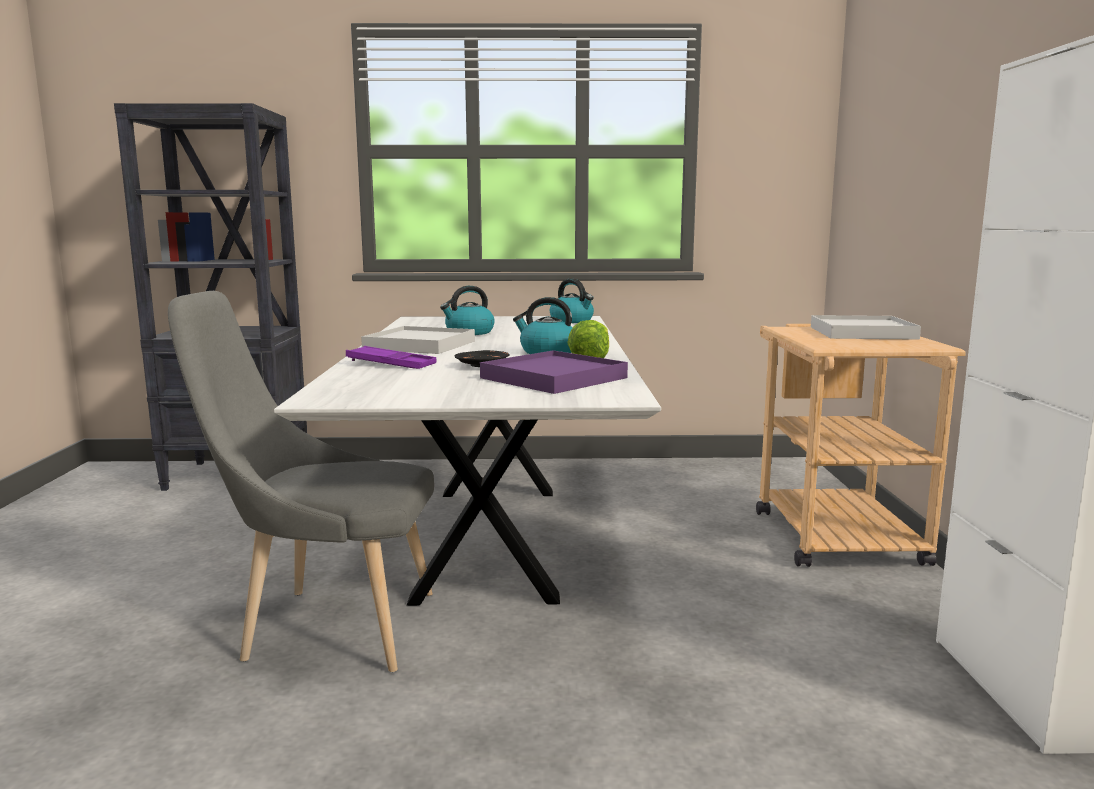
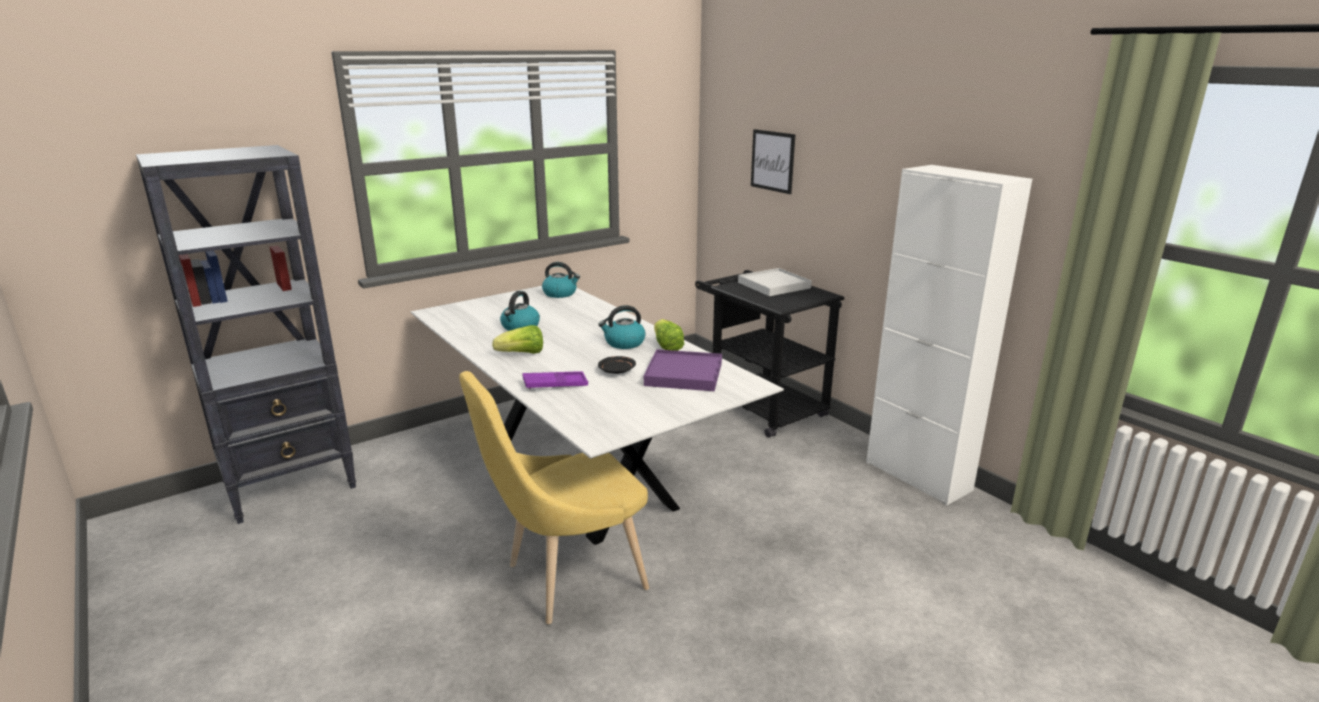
camera: 35 degrees left, 10 degrees up
(328, 627) = (567, 579): grey chair -> yellow chair
(420, 345) = (522, 354): white tray -> lettuce
(831, 531) = (760, 406): beige cart -> black cart
(899, 151) = (772, 161): none -> picture

